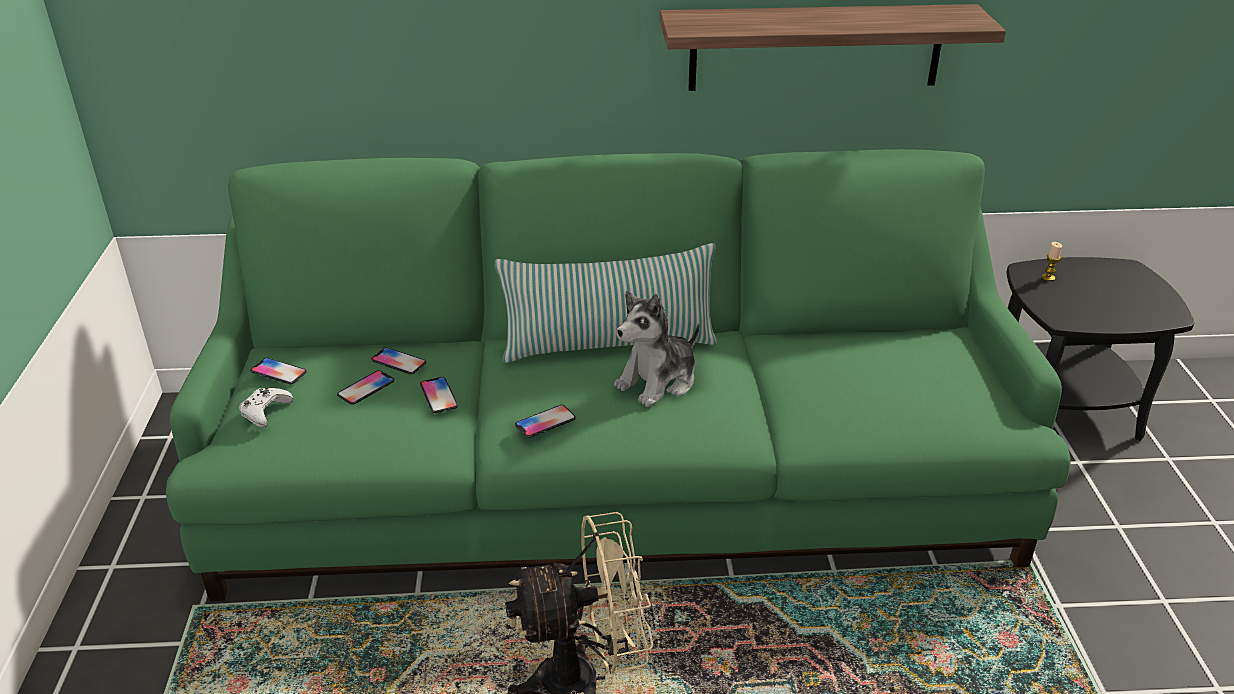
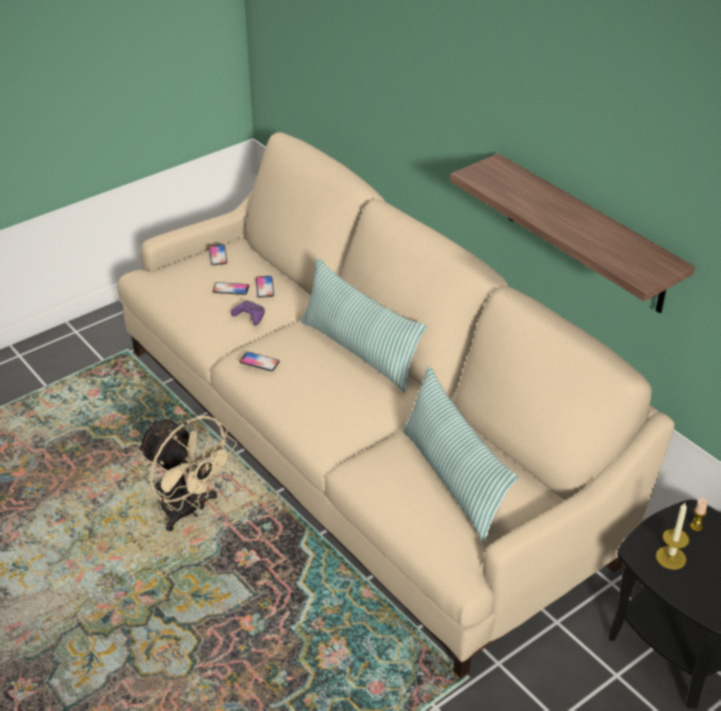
camera: 55 degrees right, 5 degrees up
(265, 411) = (184, 270): white game controller -> none
(439, 396) = (250, 316): phone -> purple game controller
(619, 478) = (360, 446): green sofa -> beige sofa
(658, 381) = (338, 386): plush toy -> none
(889, 373) = (453, 480): none -> pillow
(1082, 306) = (670, 557): none -> candle

